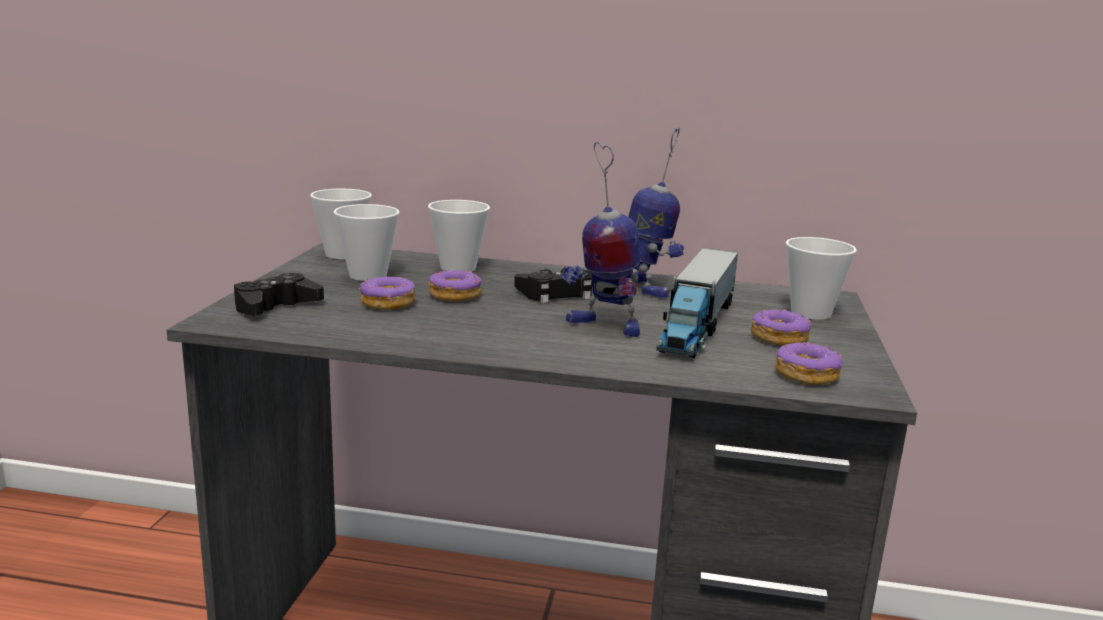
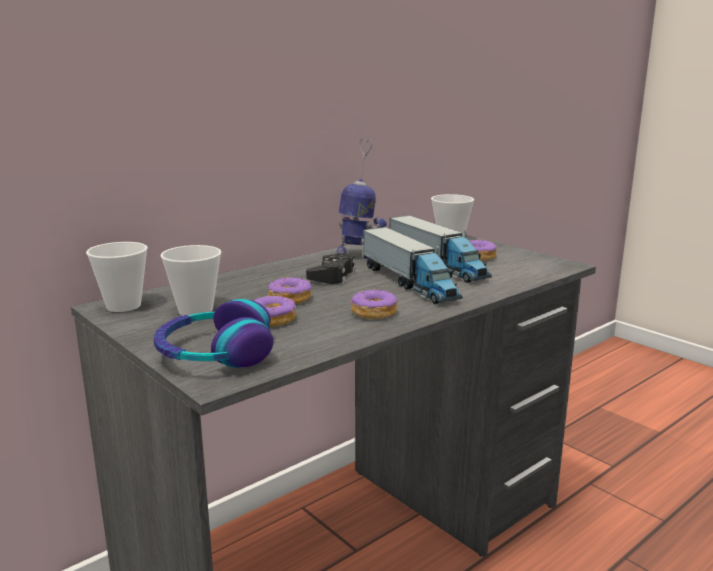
camera: 50 degrees left, 0 degrees up
(275, 306) = (215, 354): black game controller -> headphones
(458, 268) = (230, 284): cup -> none
(603, 326) = (408, 282): toy robot -> toy truck
(805, 375) = (533, 268): donut -> donut (373, 313)

